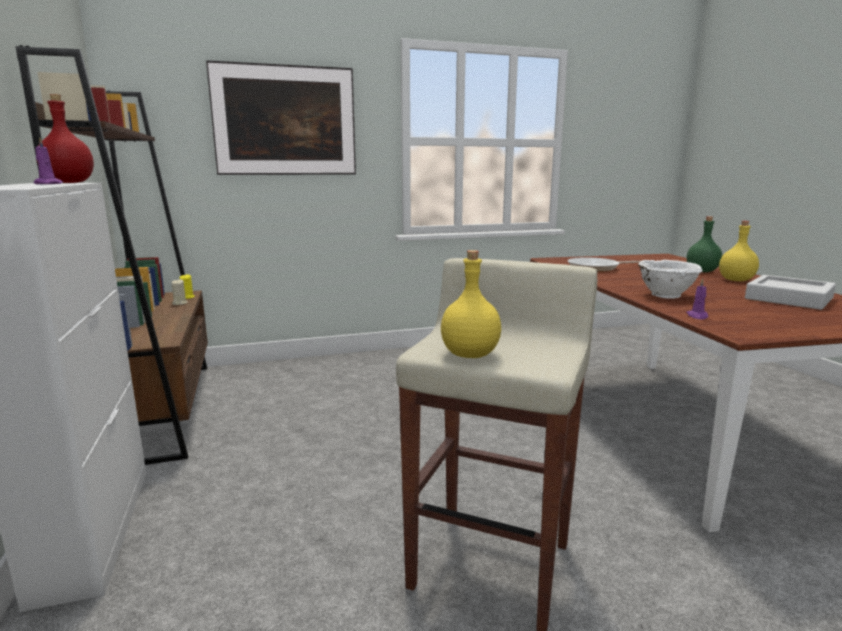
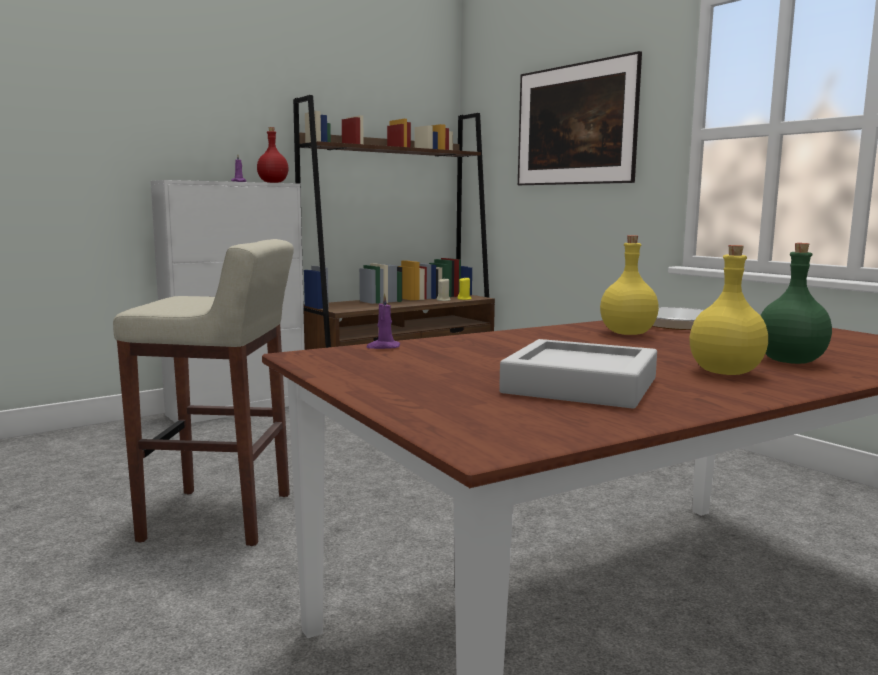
camera: 70 degrees right, 5 degrees down
(469, 355) = (173, 300): yellow bottle -> yellow bottle (626, 333)
(666, 295) = (506, 342): white bowl -> none

